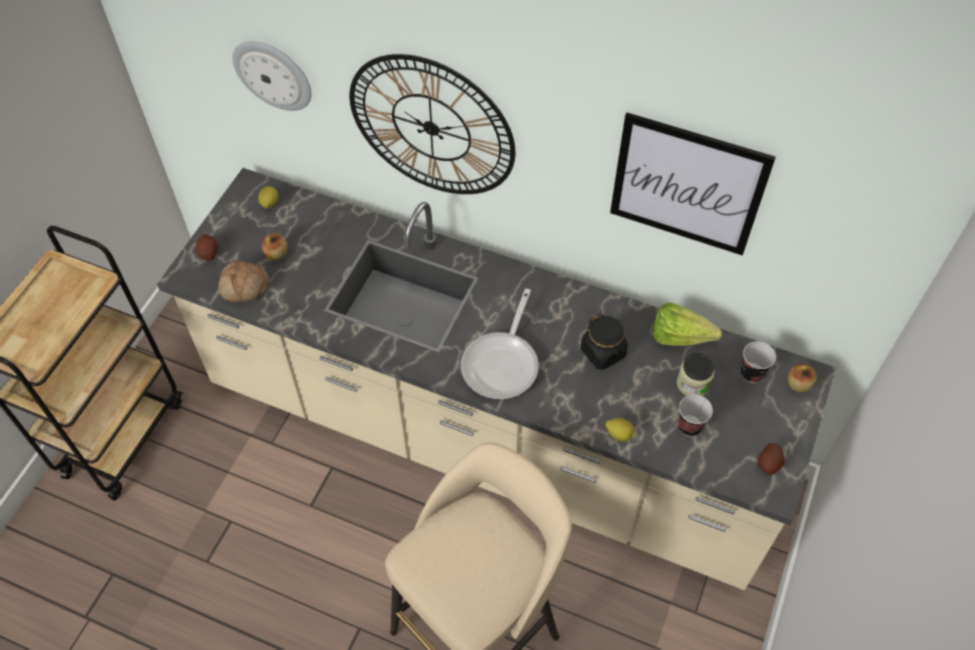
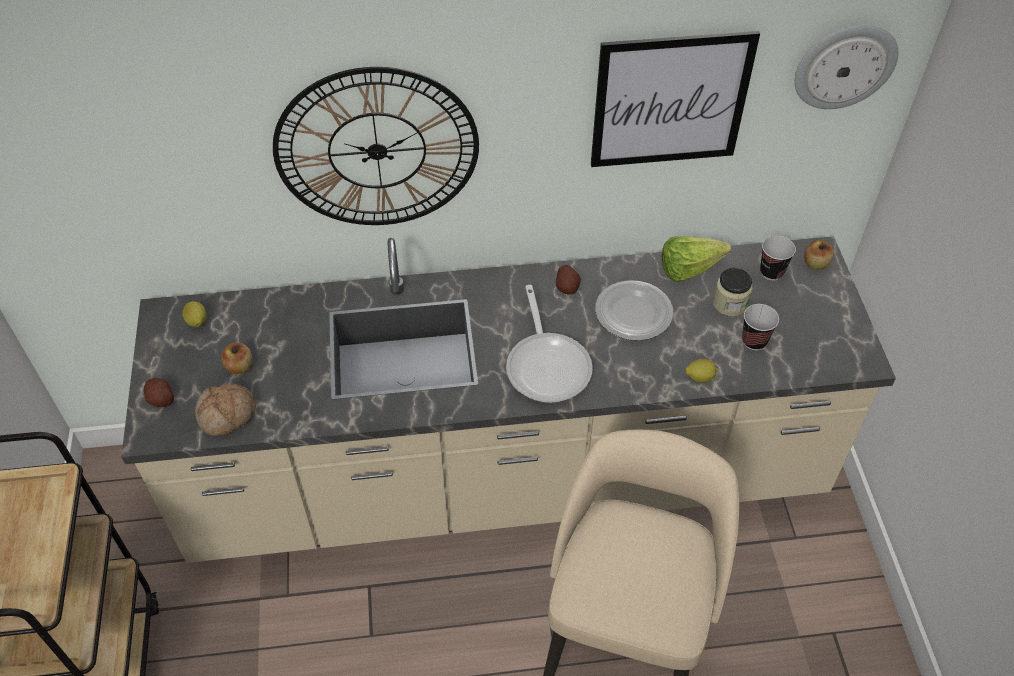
camera: 30 degrees left, 5 degrees down
(273, 74) = (170, 163): wall clock -> wall clock (844, 66)
(603, 352) = (632, 313): black jar -> plate
(769, 463) = (841, 340): potato -> potato (567, 287)

